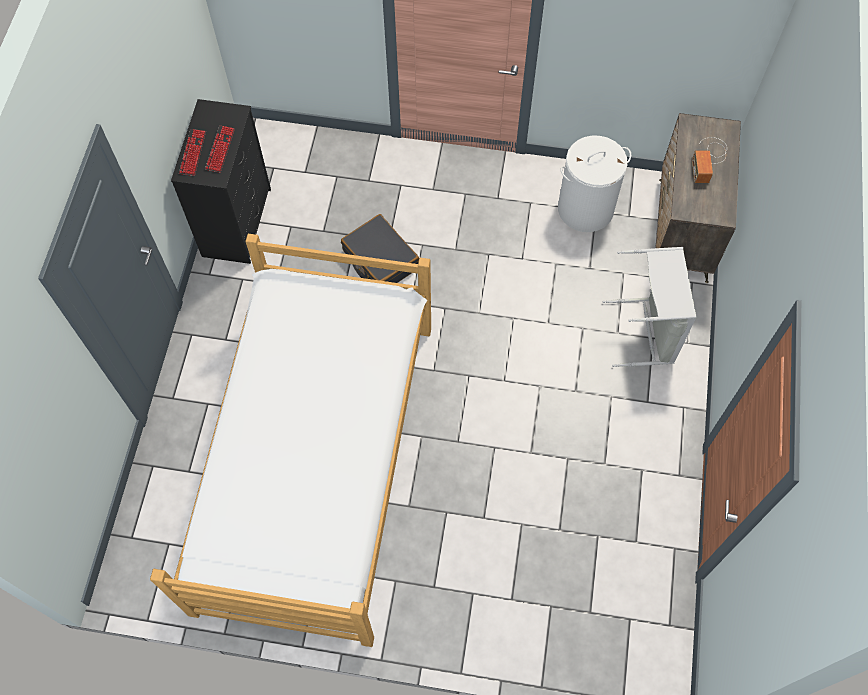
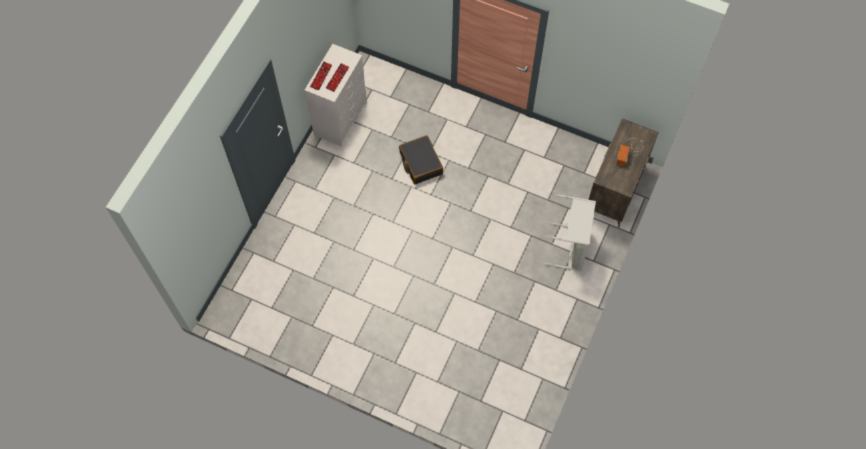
camera: 15 degrees right, 0 degrees up
(237, 221) = (340, 118): black dresser -> white dresser
(316, 464) = (347, 276): bed -> none
(585, 208) = (558, 162): white laundry basket -> none

